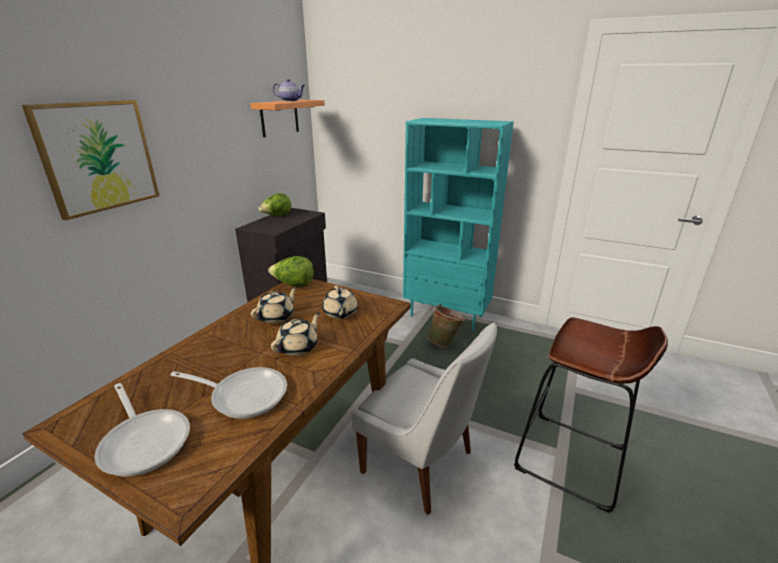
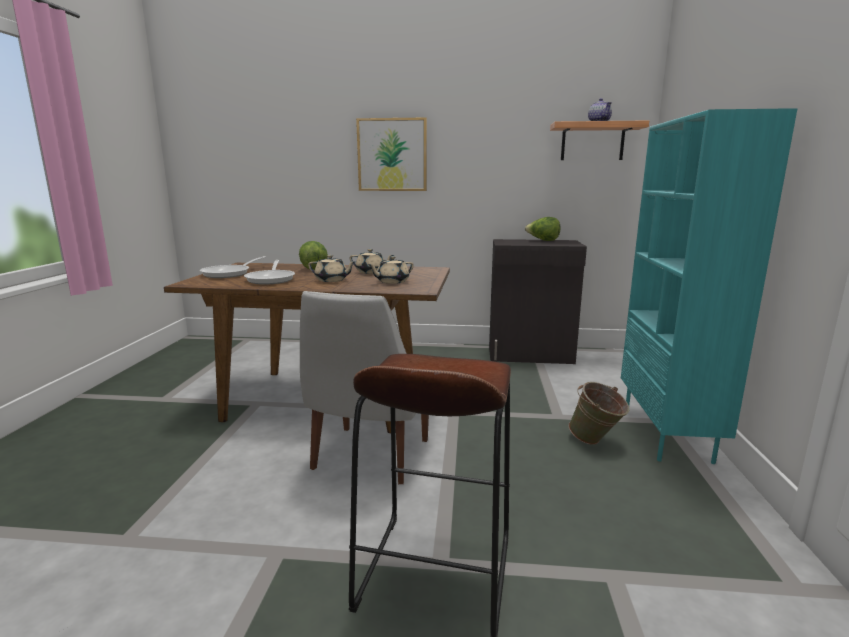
camera: 70 degrees right, 10 degrees down
(293, 285) = (428, 269): lettuce -> lettuce (314, 269)

